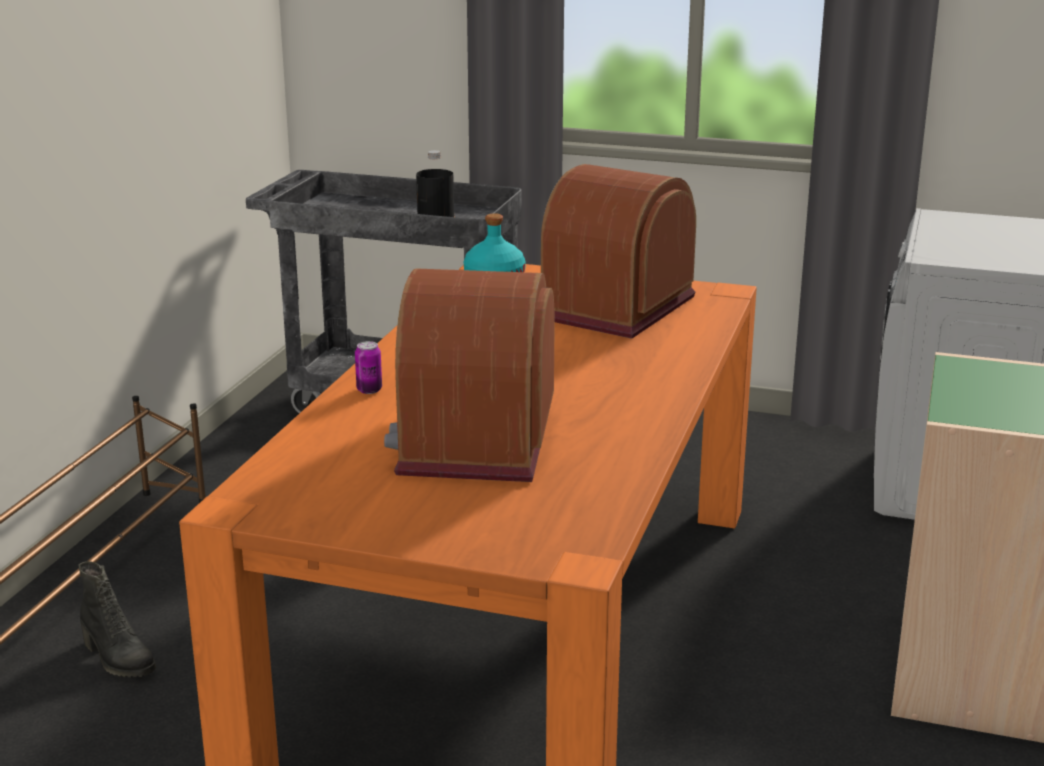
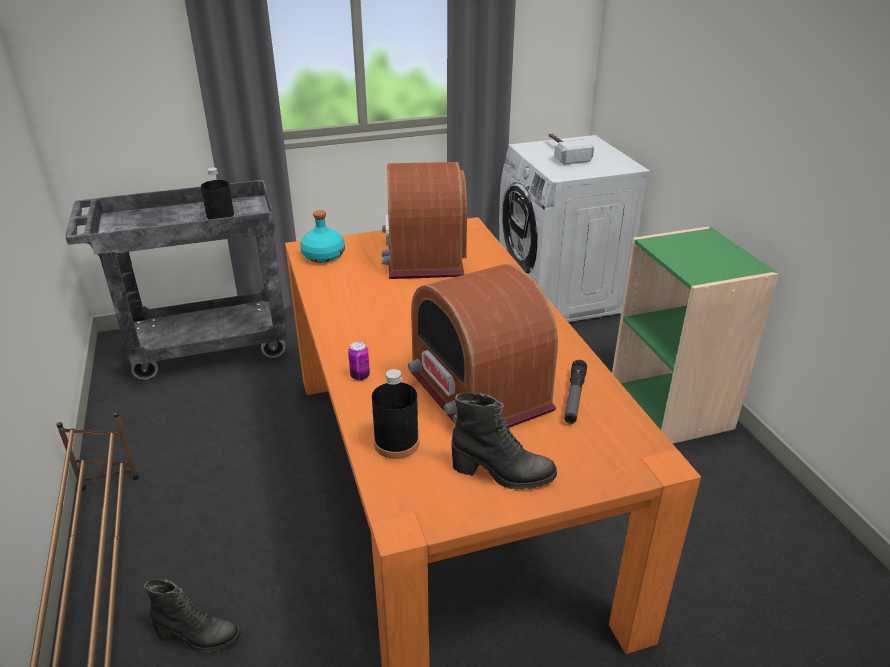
camera: 35 degrees left, 10 degrees up
(320, 451) = (396, 443): none -> black bottle
(386, 509) = (502, 474): none -> black boot
(576, 479) = (574, 397): none -> flashlight
(988, 233) = (563, 152): none -> hammer

